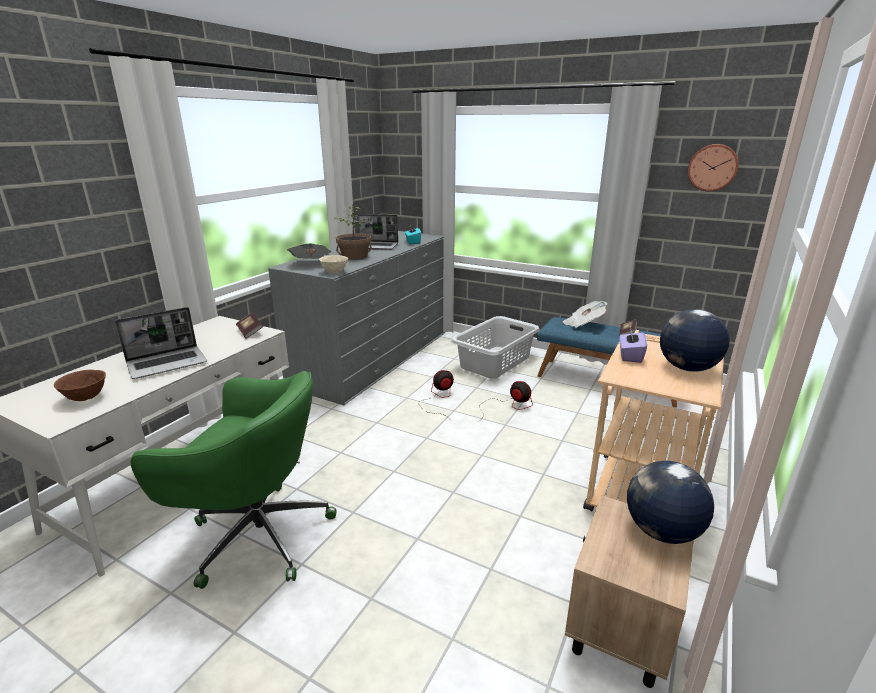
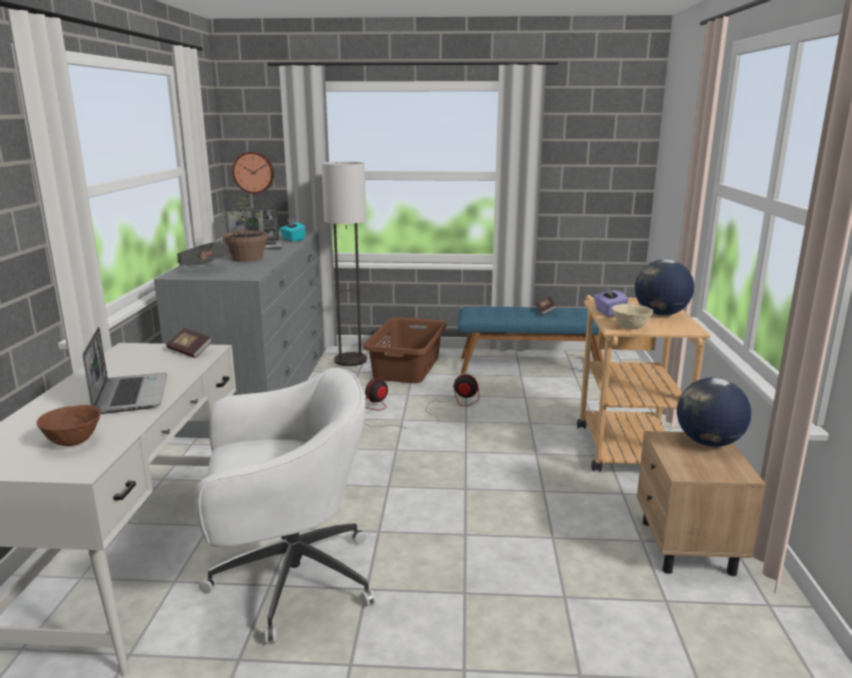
camera: 25 degrees left, 5 degrees down
(168, 363) = (130, 394): laptop -> laptop turned 45 degrees counterclockwise
(257, 534) = (288, 579): green office chair -> white office chair
(334, 272) = (250, 274): beige bowl -> beige bowl (630, 327)
(456, 346) = (350, 360): none -> floor lamp
(496, 362) = (407, 367): grey laundry basket -> brown laundry basket
(583, 324) = (498, 309): newspaper -> none
(712, 167) = (596, 142): wall clock -> wall clock (254, 172)

